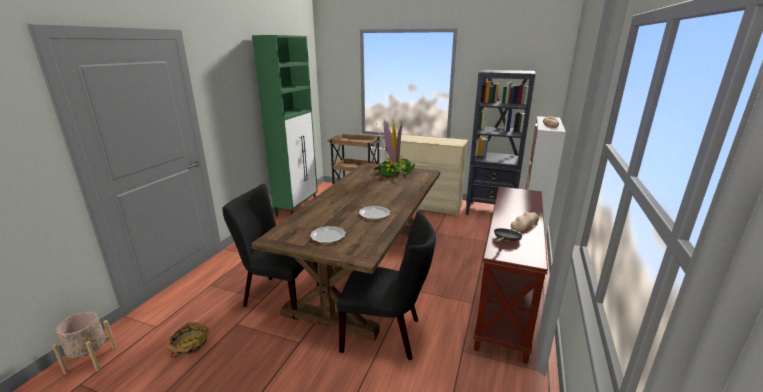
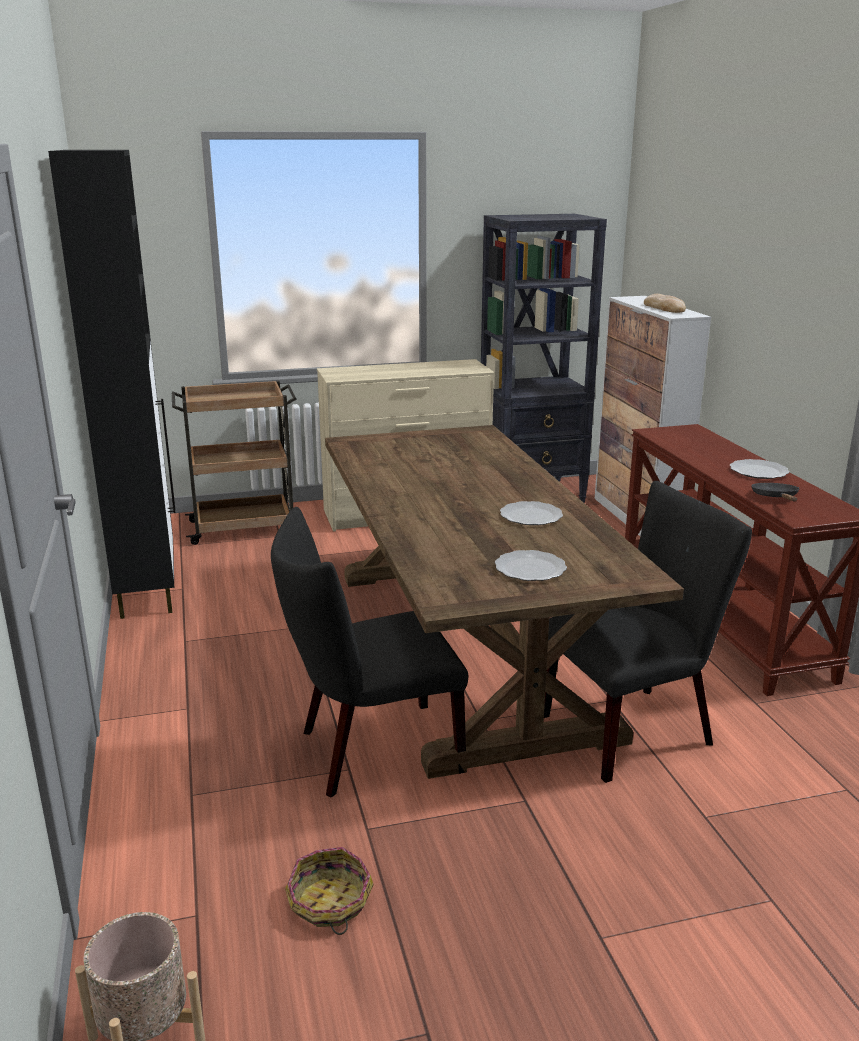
camera: 35 degrees left, 0 degrees up
(297, 208) = (147, 589): green cabinet -> black cabinet
(394, 171) = (419, 442): potted plant -> none
(525, 223) = (759, 472): bread -> plate

